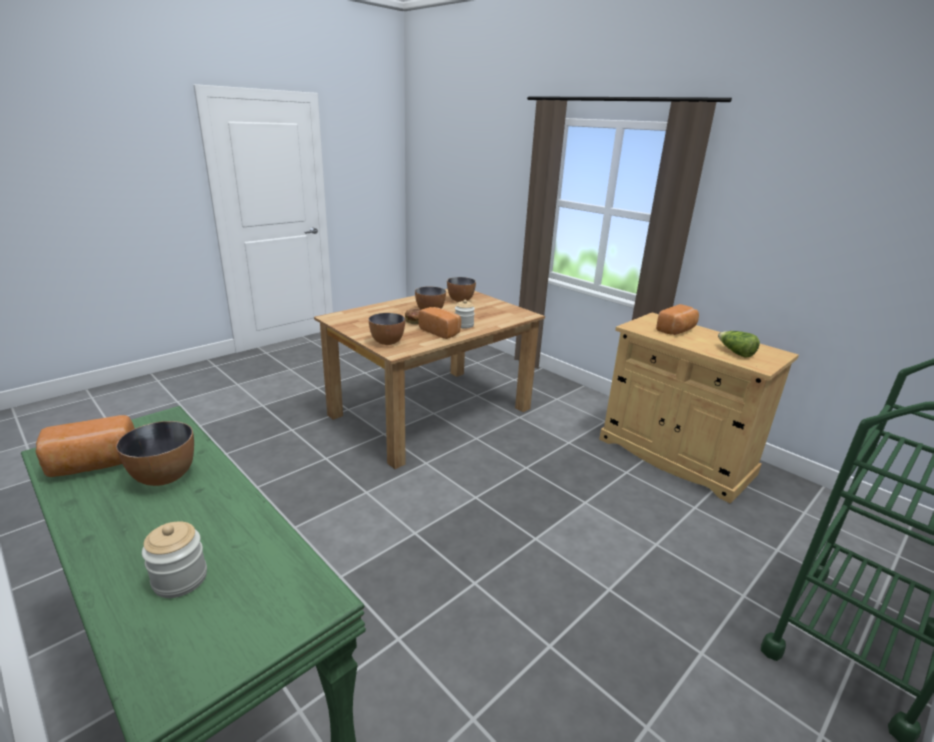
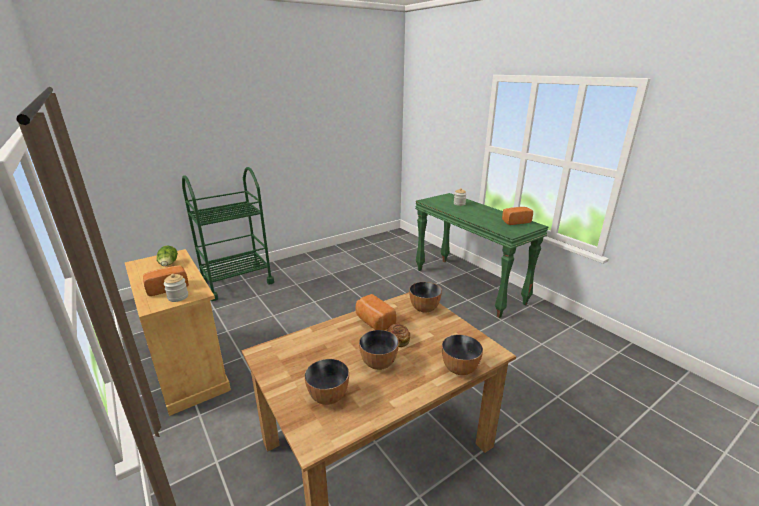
camera: 170 degrees left, 0 degrees up
(164, 477) = (486, 218): bowl -> bowl (460, 368)
(464, 325) = (347, 332): jar -> jar (178, 297)

